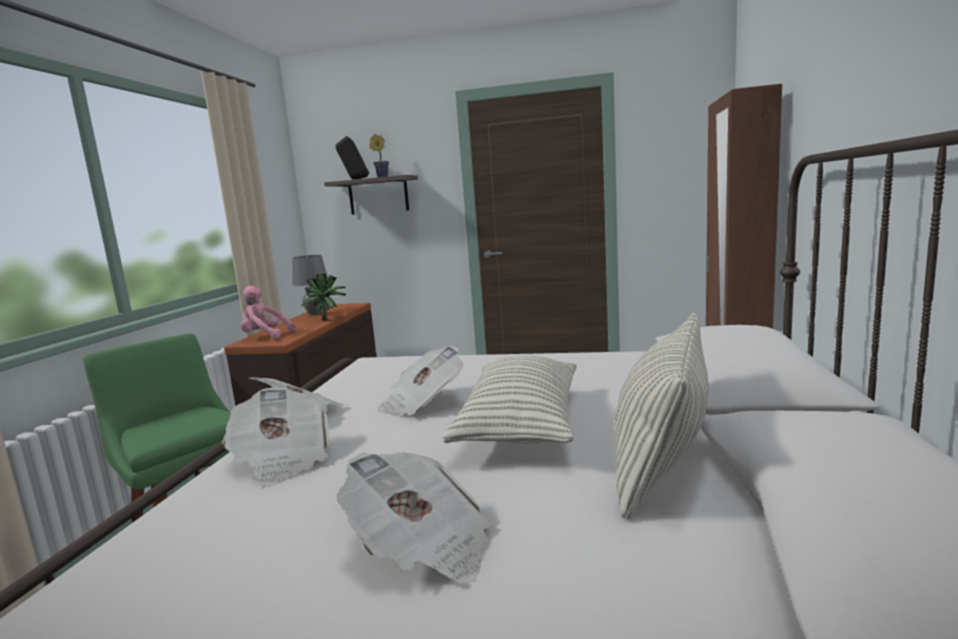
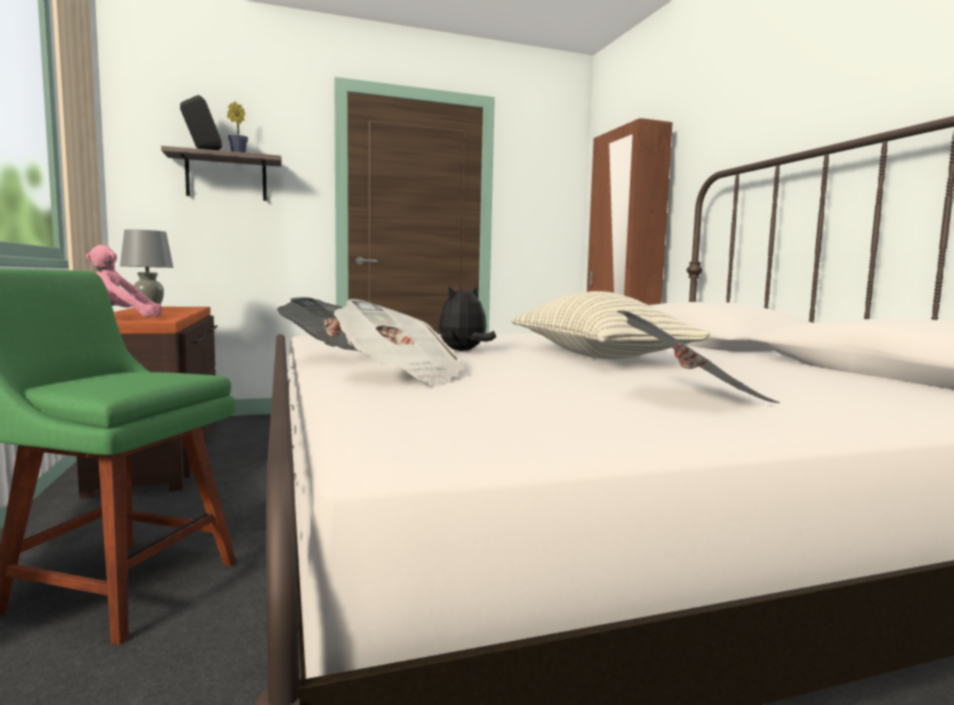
camera: 30 degrees left, 5 degrees down
(328, 319) = (185, 312): potted plant -> none
(422, 403) = (464, 351): newspaper -> plush toy
(662, 459) = (749, 363): pillow -> none

